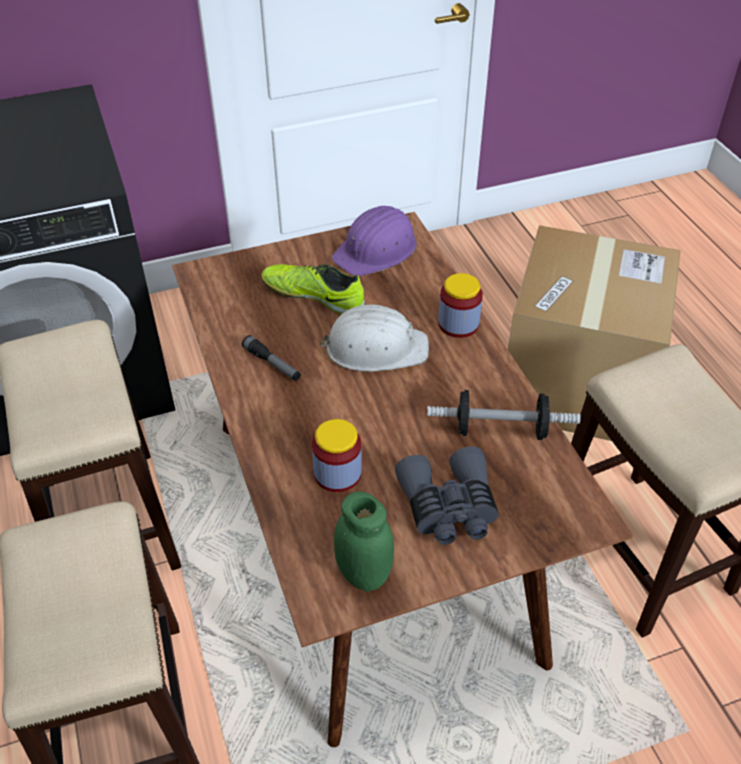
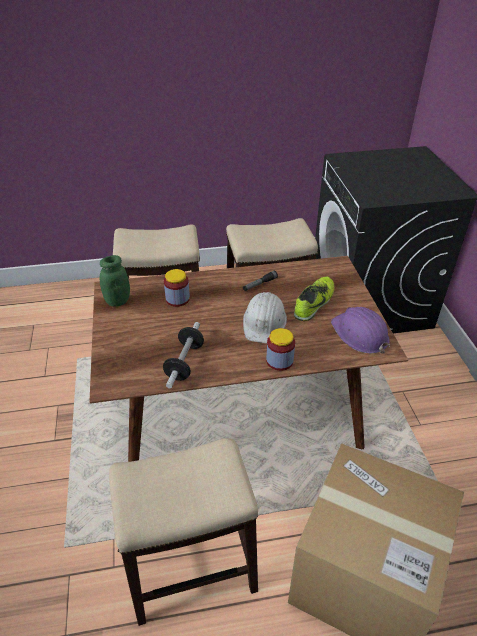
camera: 100 degrees right, 5 degrees down
(449, 507) = (141, 333): grey binoculars -> none

